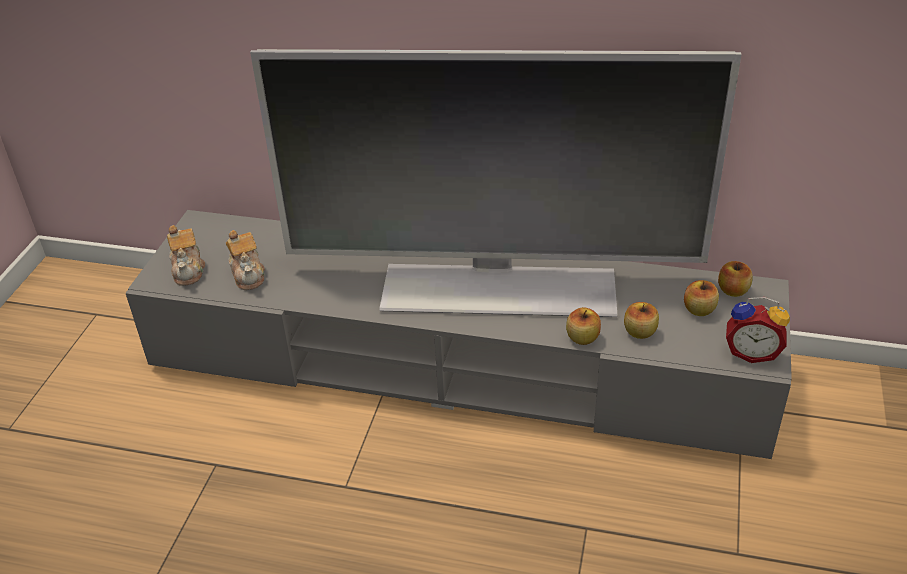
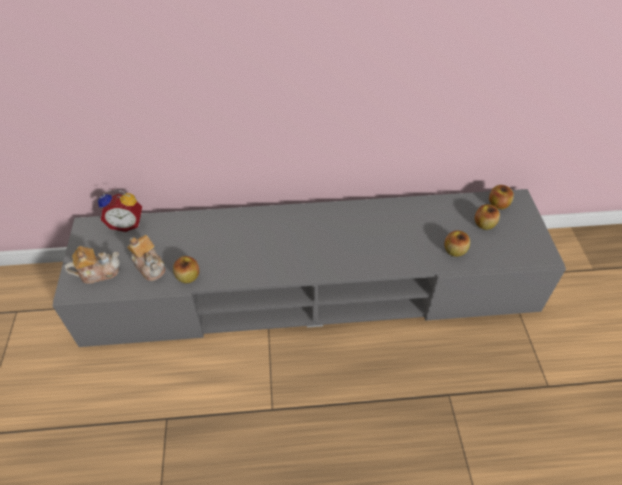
camera: 20 degrees left, 10 degrees up
(188, 270) = (98, 272): teapot -> teapot turned 75 degrees counterclockwise
(498, 287) = (343, 236): television -> none
(582, 338) = (419, 264): apple -> apple (188, 277)
(751, 352) = (531, 250): alarm clock -> alarm clock (126, 224)

